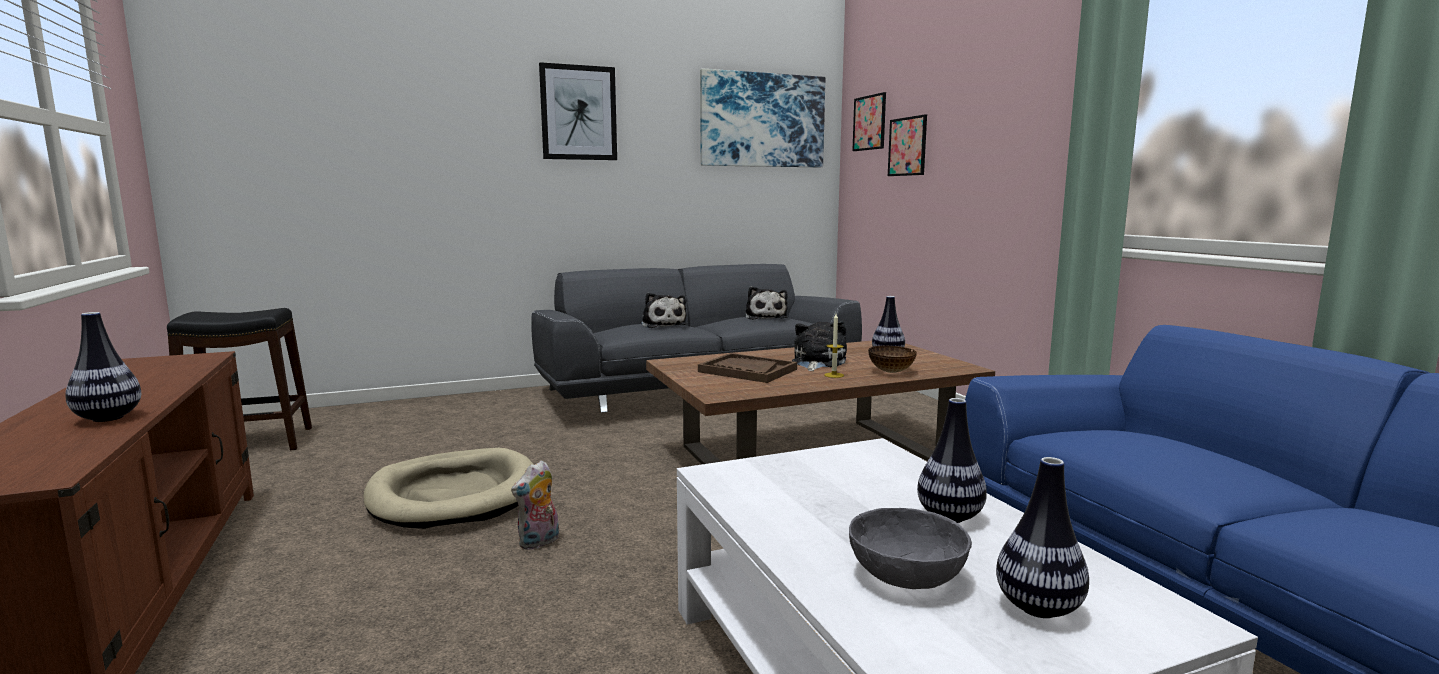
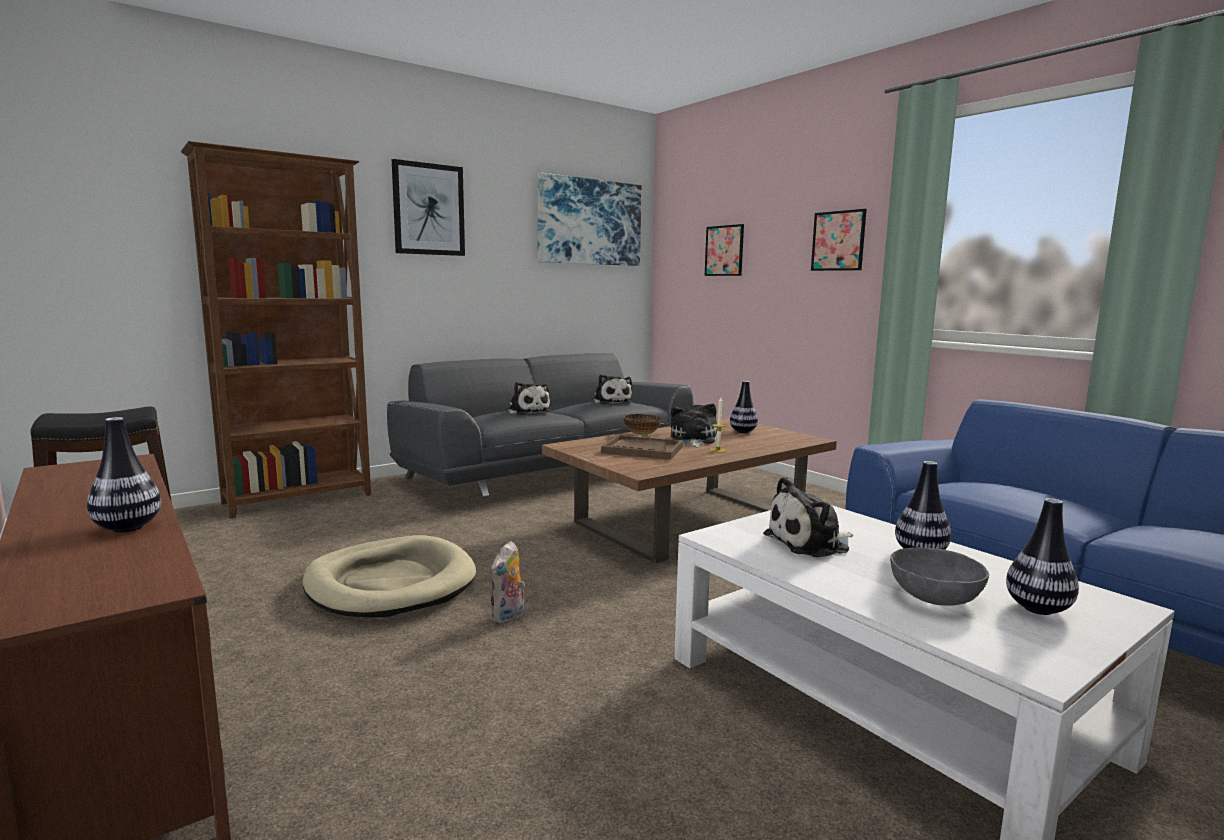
camera: 15 degrees left, 0 degrees up
(438, 404) = (299, 499): none -> brown bookcase
(820, 491) = (810, 543): none -> plush toy
(869, 123) = (684, 228): picture -> picture (838, 241)
(891, 372) = (760, 445): bowl -> bowl (641, 435)

